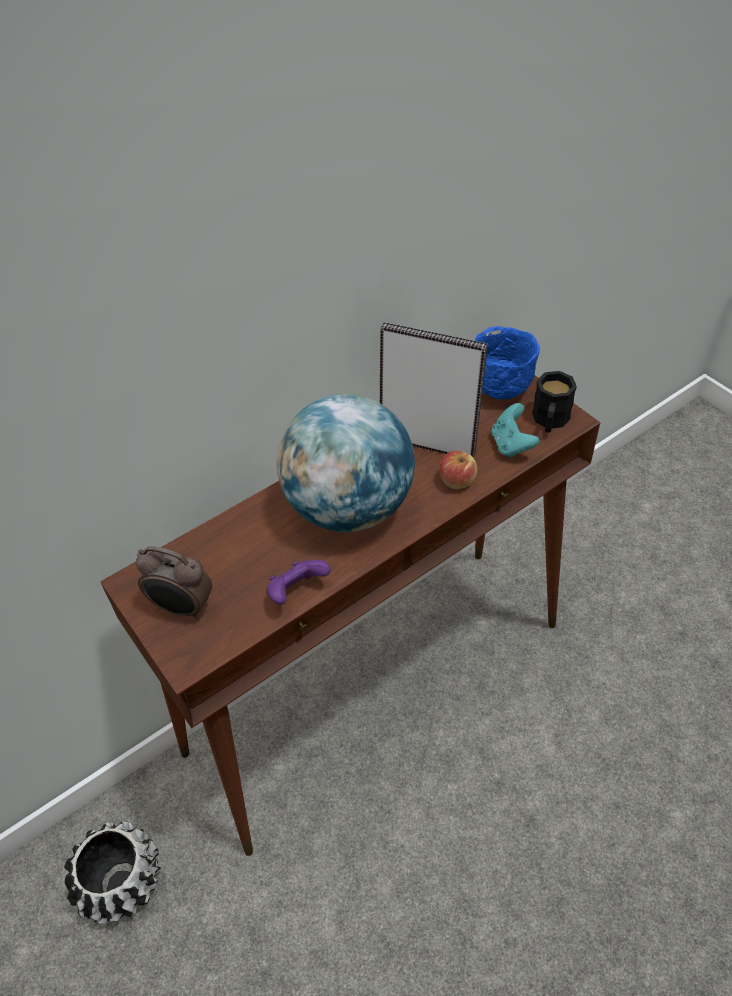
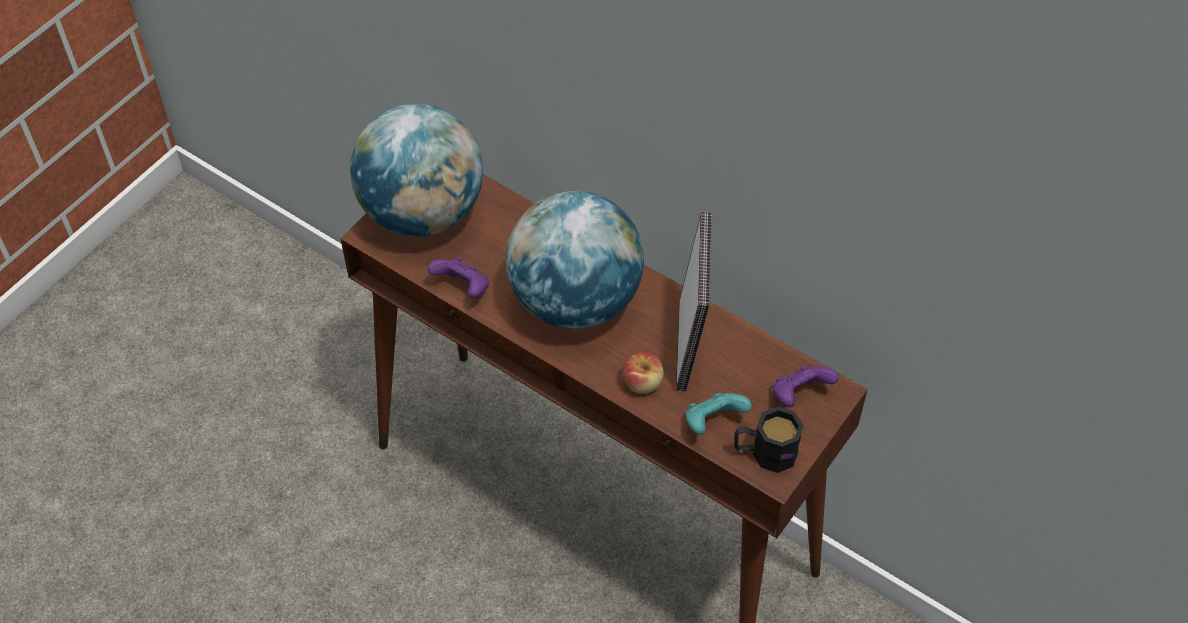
camera: 70 degrees right, 5 degrees up
(121, 882) = (330, 355): black planter -> none
(182, 608) = (422, 212): alarm clock -> globe
(499, 389) = (799, 395): blue bowl -> purple game controller

